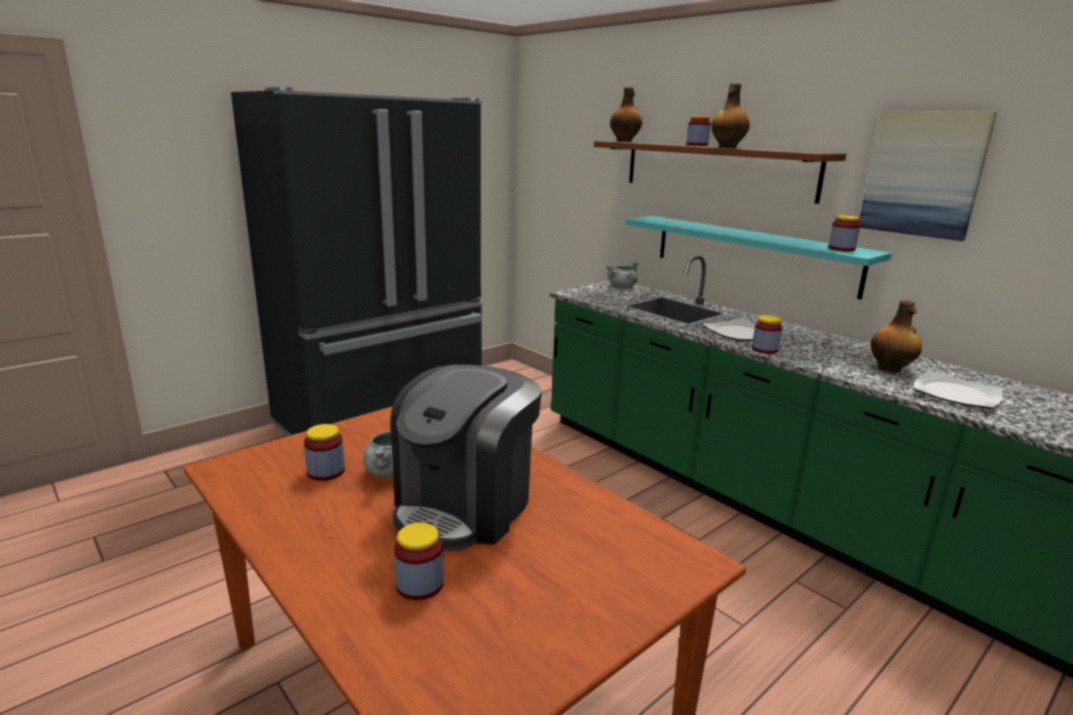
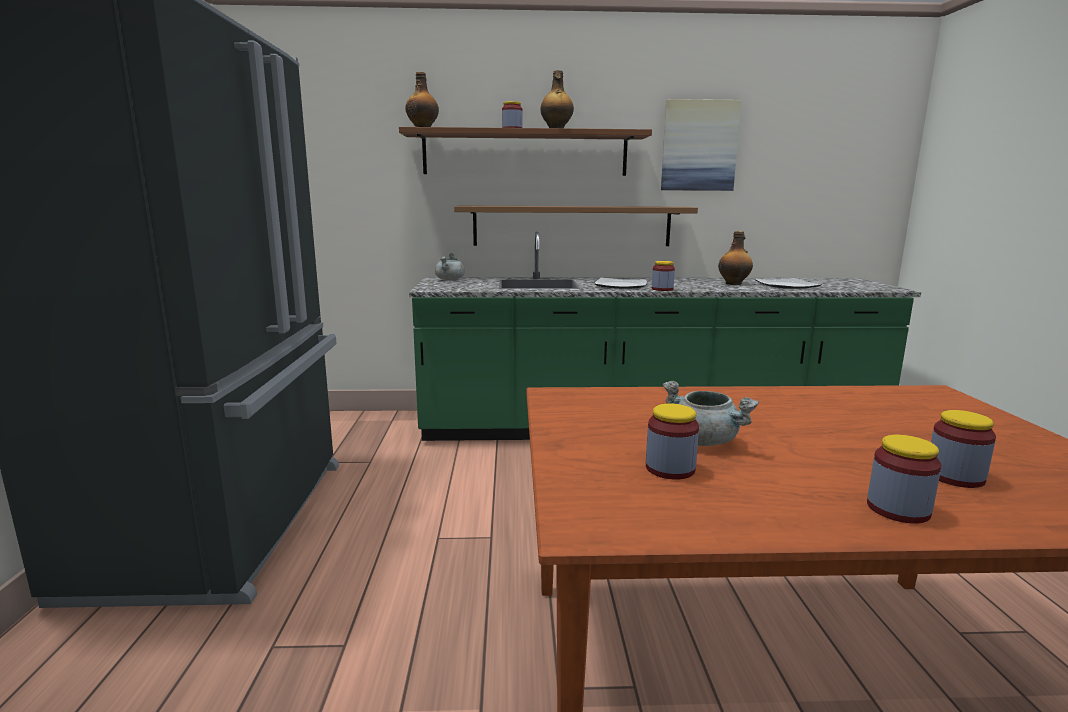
camera: 50 degrees left, 5 degrees down
(465, 506) = (807, 430): coffee machine -> none
(752, 254) = (572, 226): turquoise shelf -> brown shelf
(841, 249) = (663, 206): jar -> jar (898, 509)

